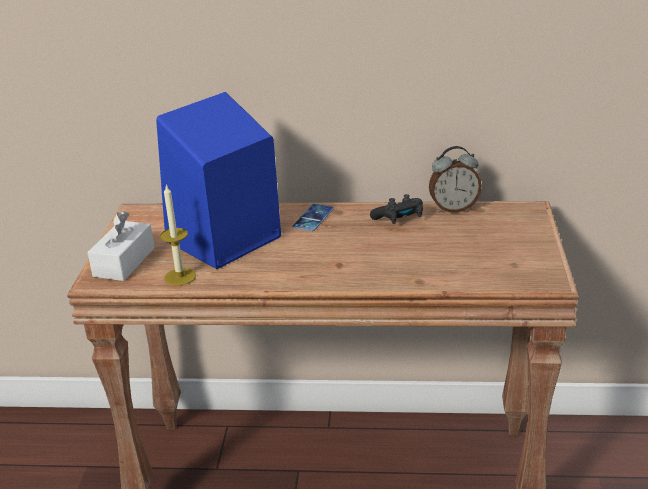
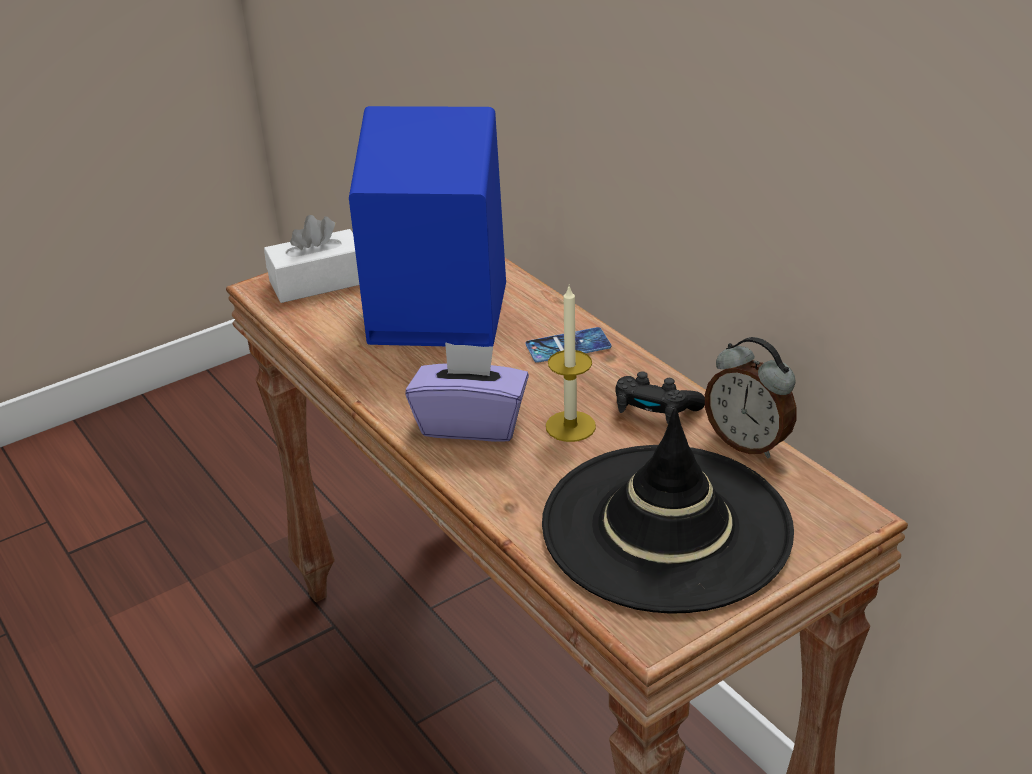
camera: 50 degrees right, 5 degrees up
(180, 277) = (326, 331): candle -> candle (570, 426)
(337, 266) = (471, 423): none -> purple tissue box
(486, 250) = (666, 527): none -> black hat

